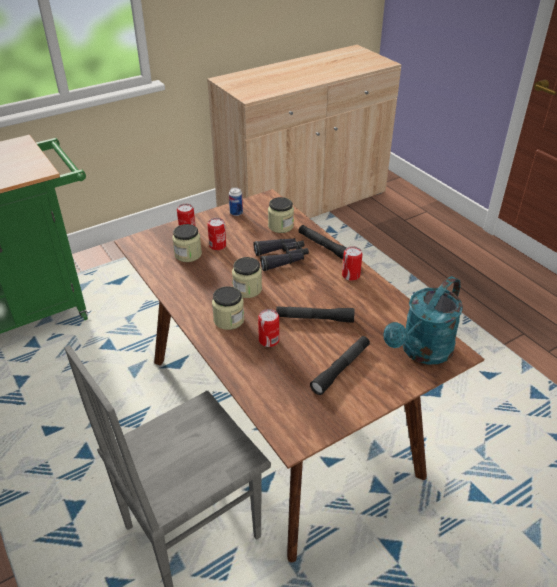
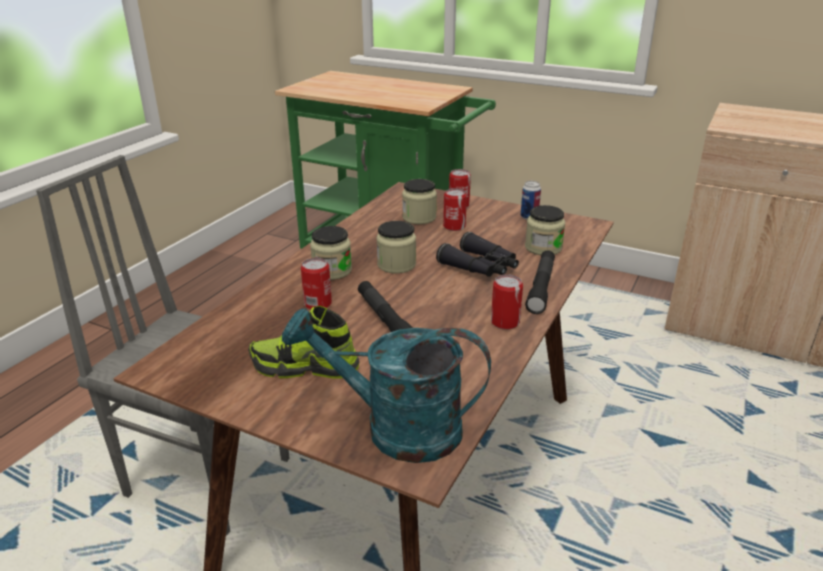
camera: 60 degrees right, 10 degrees down
(341, 369) = (305, 367): black flashlight -> shoe

